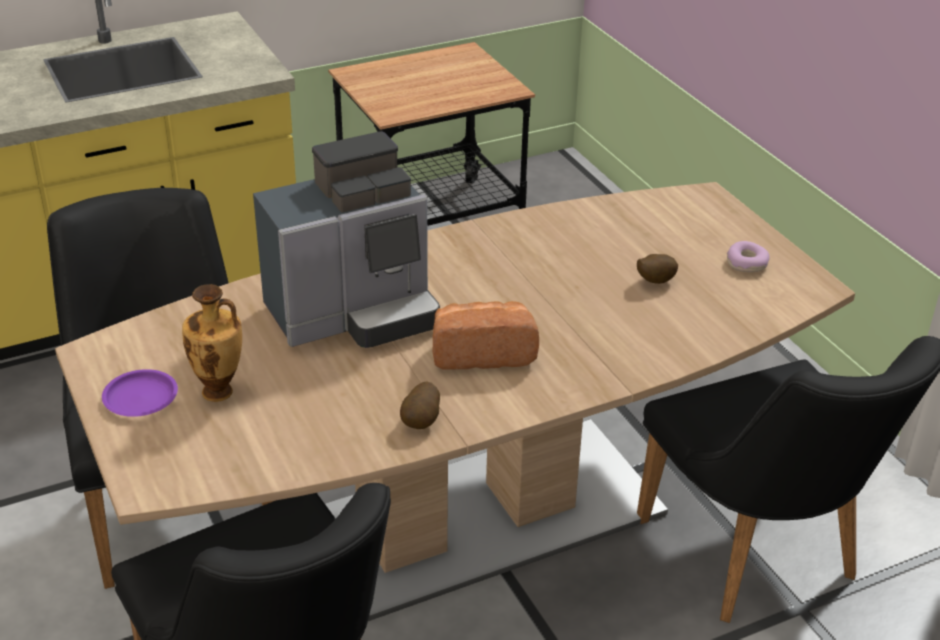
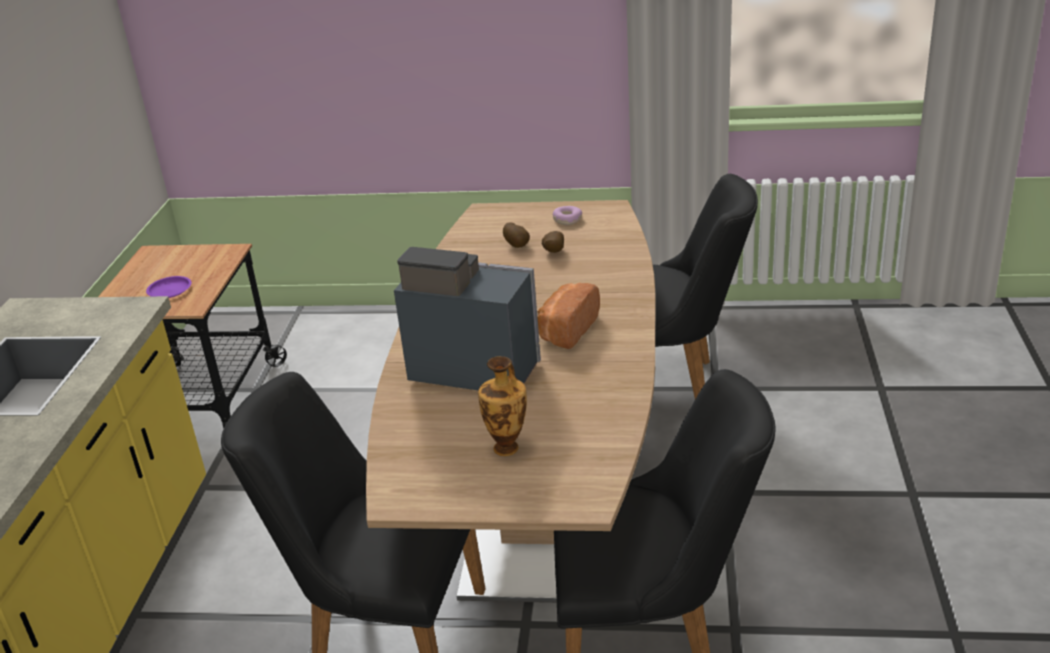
camera: 55 degrees left, 5 degrees down
(140, 398) = (479, 486): purple plate -> purple plate (170, 290)
(355, 314) = (472, 368): coffee machine -> coffee machine turned 75 degrees counterclockwise
(422, 422) = (617, 371): potato -> potato (517, 245)

